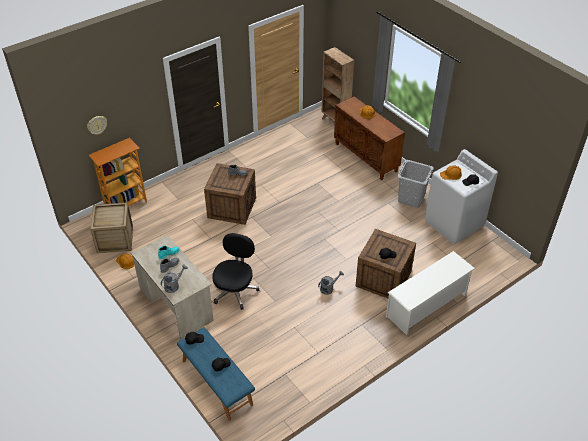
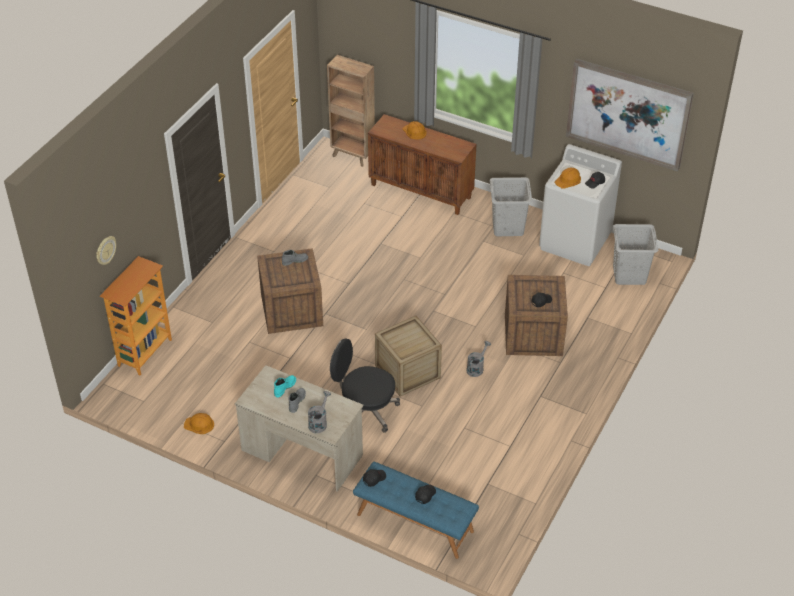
camera: 25 degrees left, 0 degrees up
(115, 239) = (163, 402): crate -> crate (407, 372)
(235, 290) = (365, 410): black office chair -> black office chair turned 60 degrees counterclockwise
(426, 306) = (600, 349): white shoe rack -> none
(481, 260) = (629, 275): none -> grey laundry basket
(508, 135) = (628, 113): none -> picture

